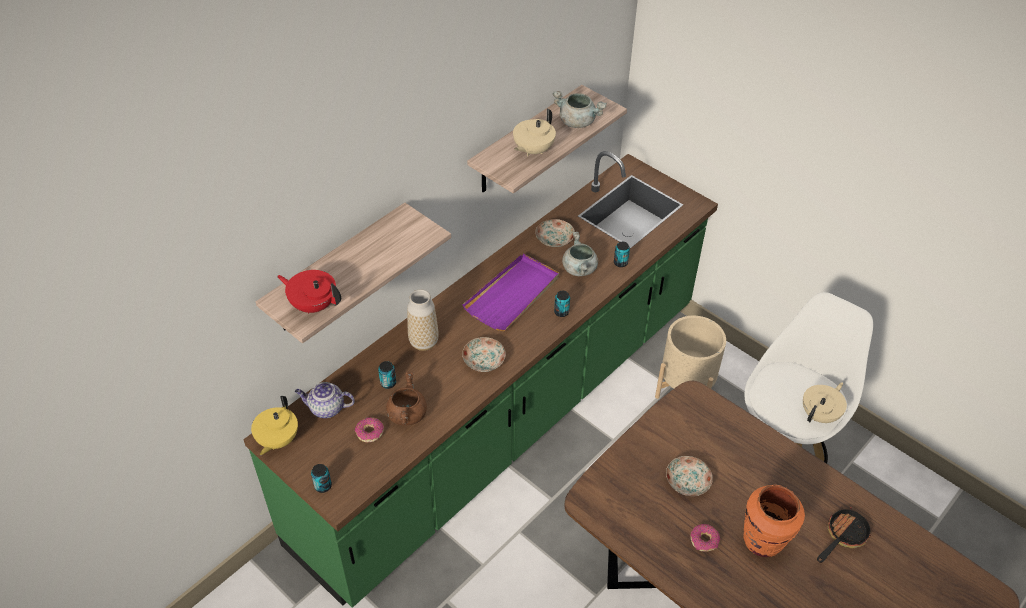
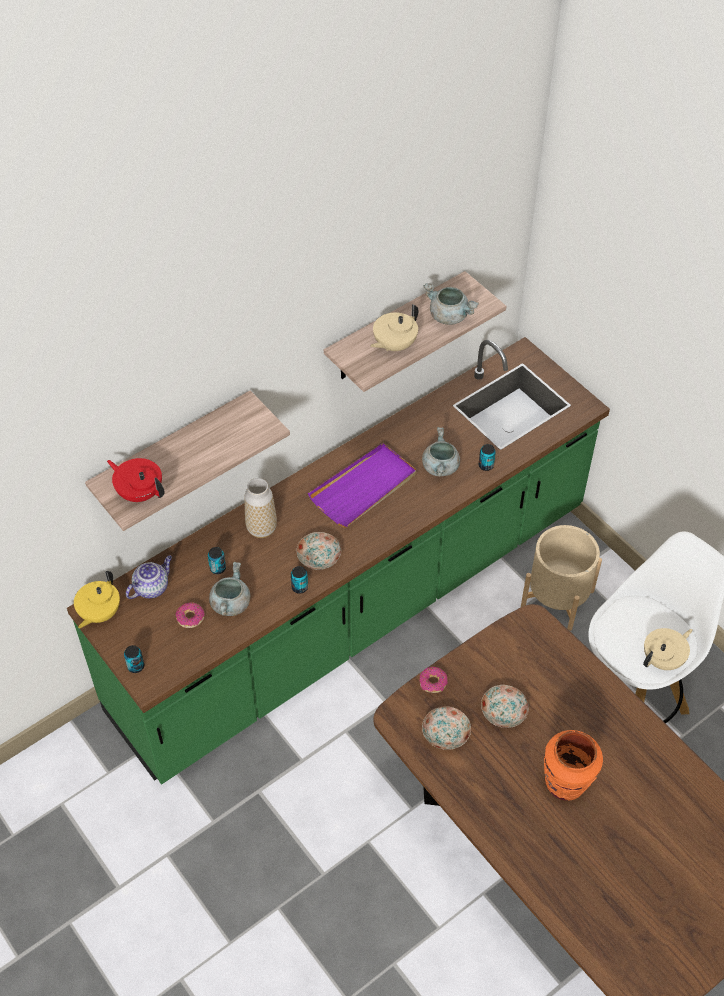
camera: 10 degrees right, 5 degrees up
(326, 409) = (152, 587): teapot -> teapot turned 120 degrees clockwise
(406, 414) = (230, 603): brown cooking pot -> grey cooking pot
(554, 239) = (421, 429): plate -> plate (446, 733)
(561, 312) = (410, 513): can -> can (299, 587)
(704, 540) = (505, 774): donut -> donut (433, 683)
(843, 536) = (649, 790): frying pan -> none

